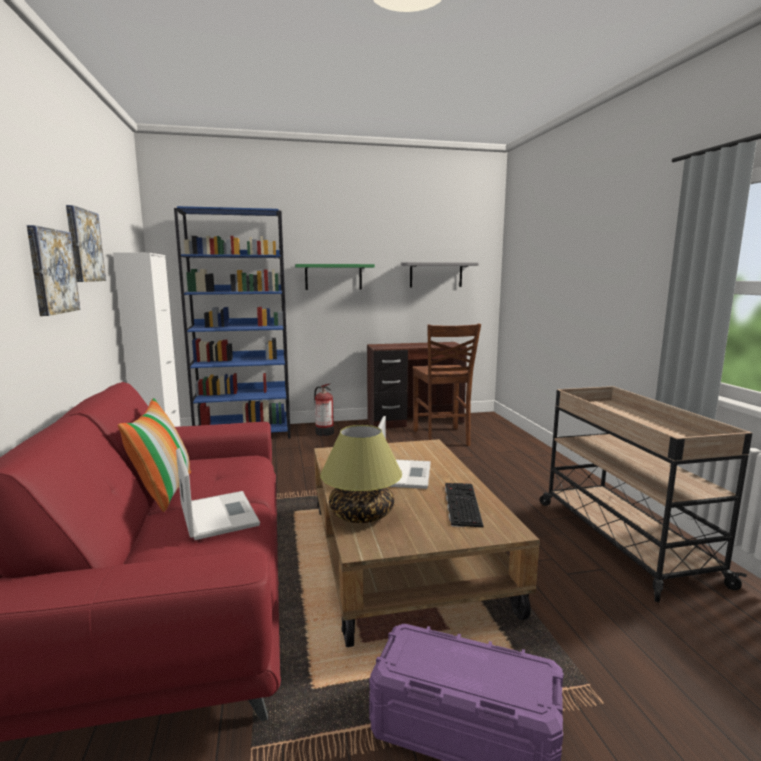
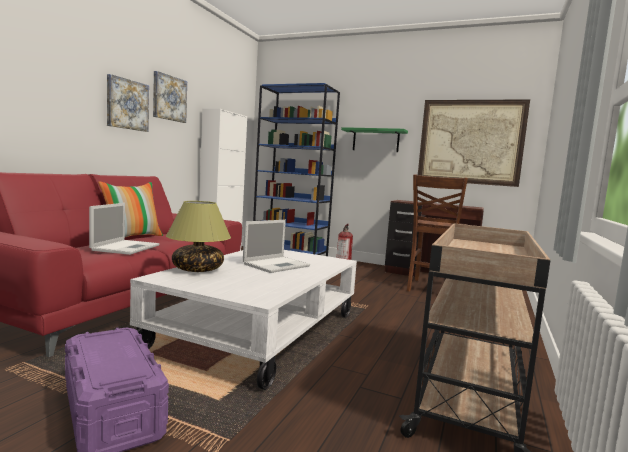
camera: 35 degrees right, 5 degrees down
(401, 555) = (258, 331): brown coffee table -> white coffee table
(436, 275) = (470, 142): grey shelf -> picture
(461, 503) = (270, 283): keyboard -> none

